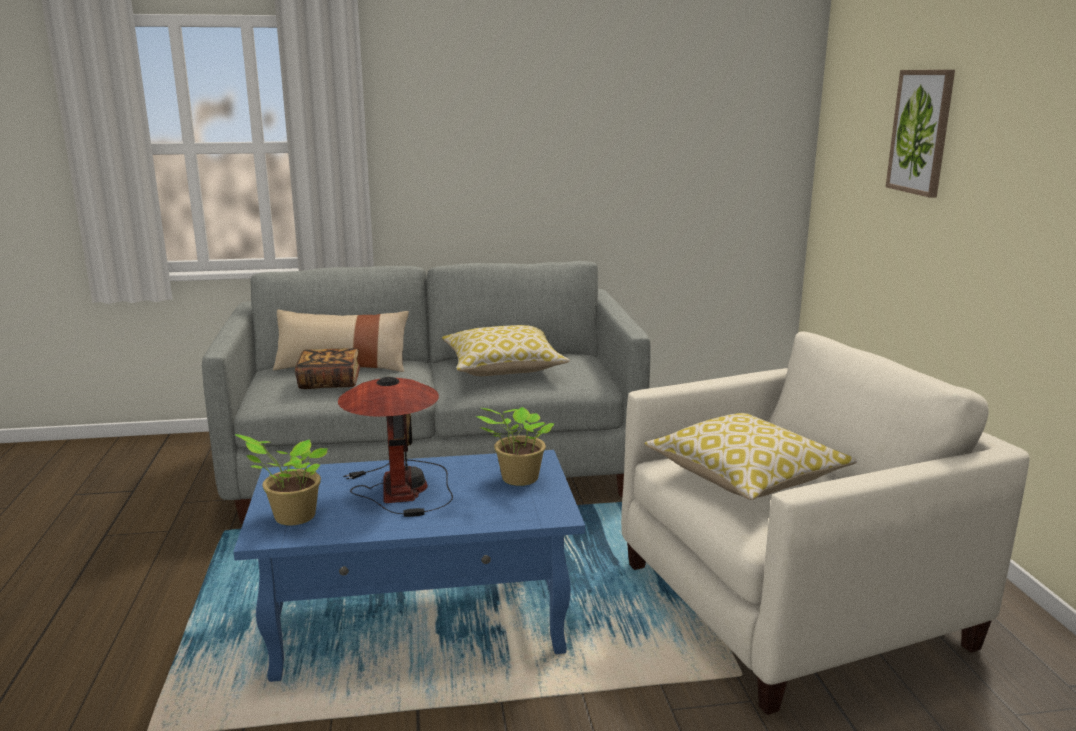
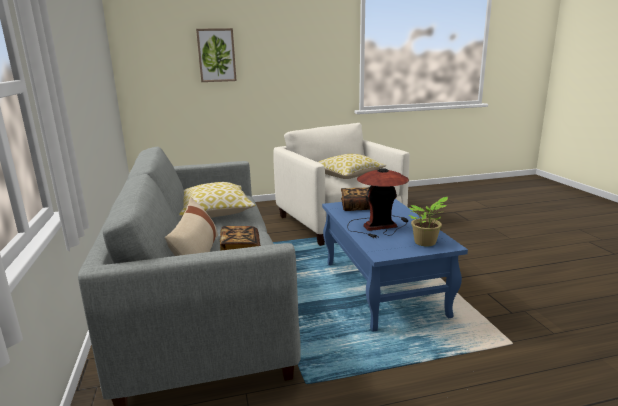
camera: 95 degrees left, 0 degrees up
(517, 479) = (358, 207): potted plant -> book

